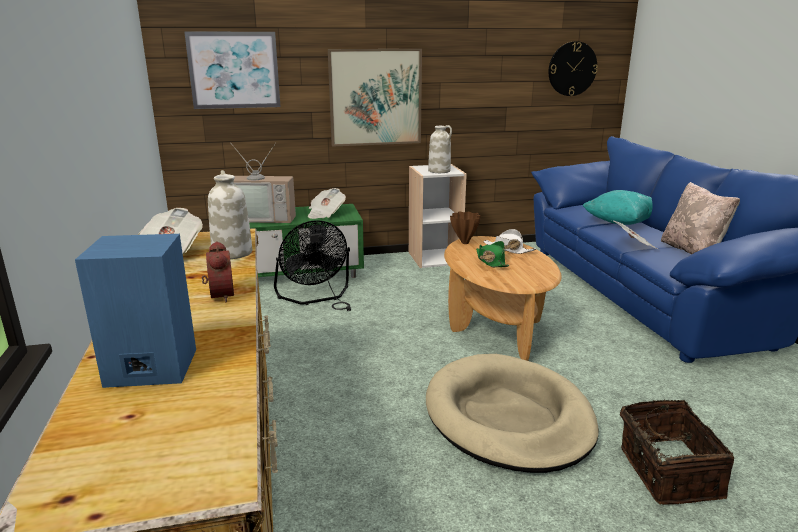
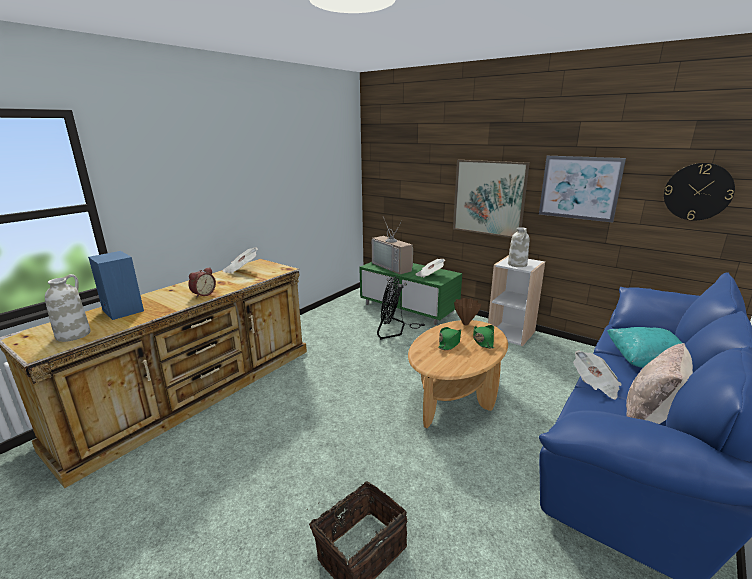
camera: 50 degrees right, 0 degrees up
(232, 252) = (258, 277): white vase -> white vase (73, 334)
(234, 70) = (402, 170): picture -> picture (579, 188)
(320, 297) = (395, 328): black fan -> black fan turned 105 degrees counterclockwise
(508, 249) = (483, 340): white hat -> green hat
(508, 417) = (350, 448): beige dog bed -> none

